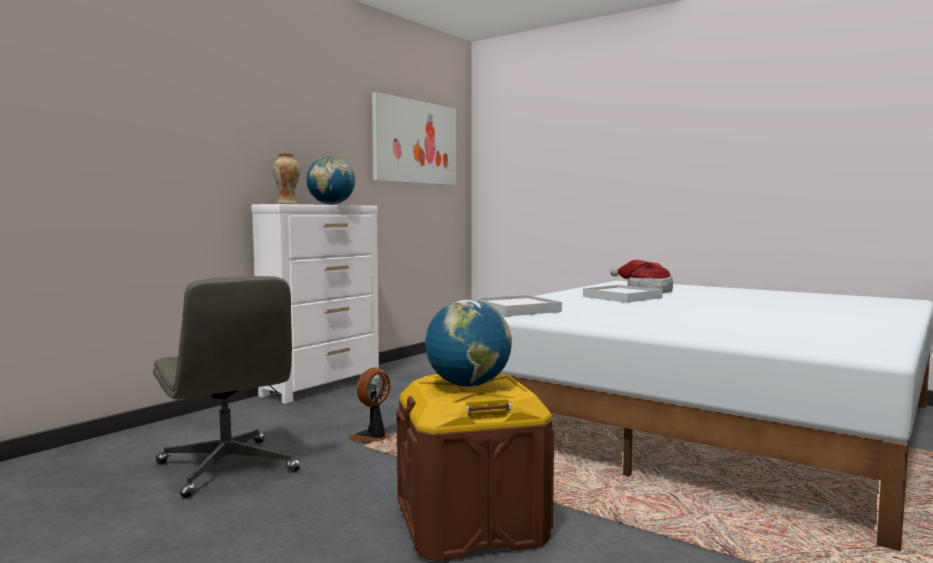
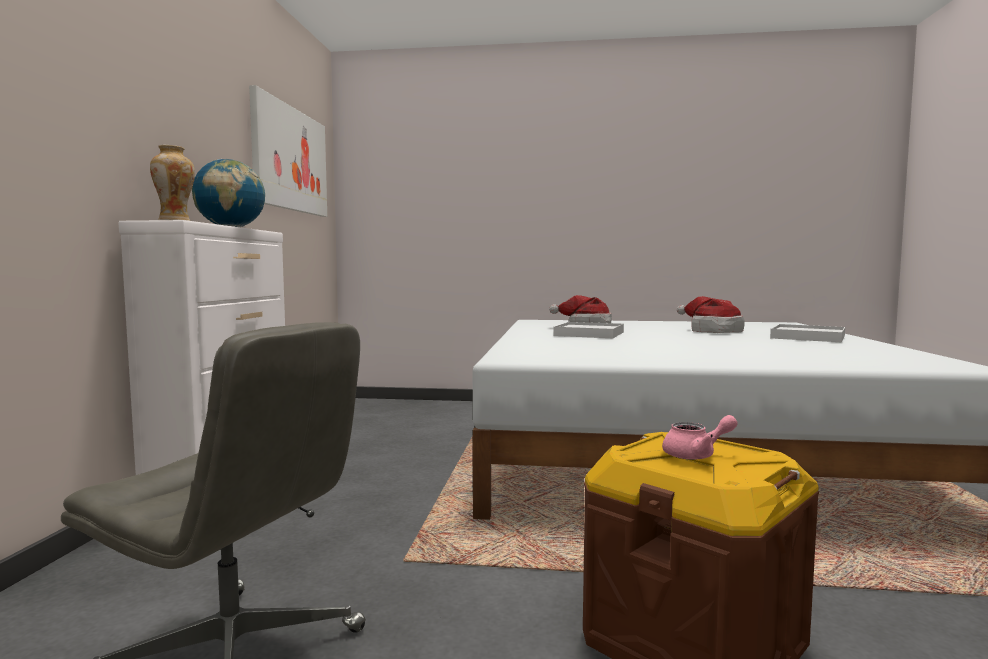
camera: 30 degrees left, 0 degrees up
(373, 437) = (395, 543): fan -> none
(468, 385) = (696, 455): globe -> pink teapot
(517, 310) = (545, 353): white tray -> white tray (808, 337)
(762, 303) = (712, 331): none -> hat

